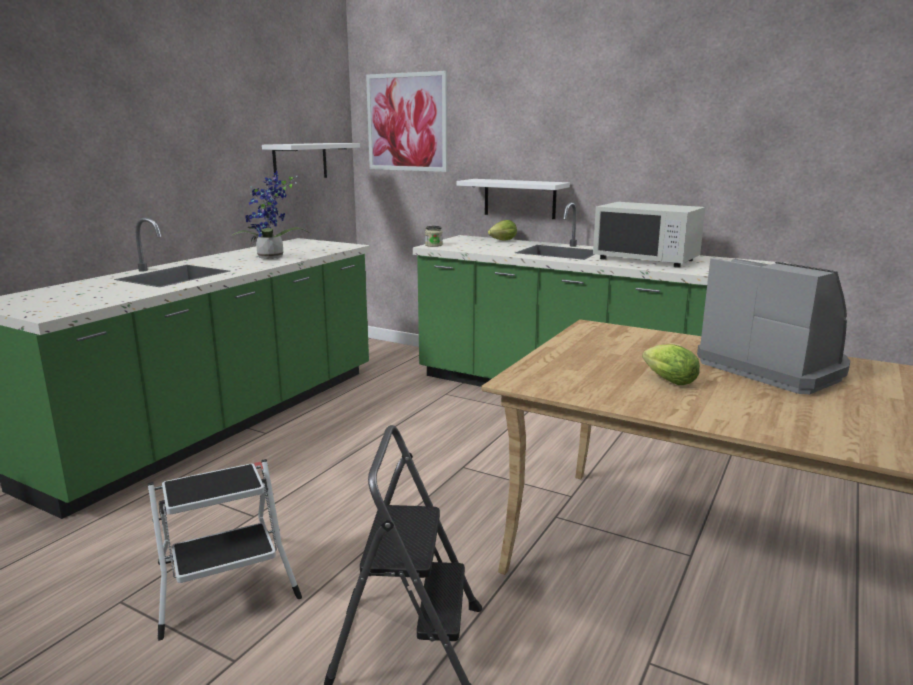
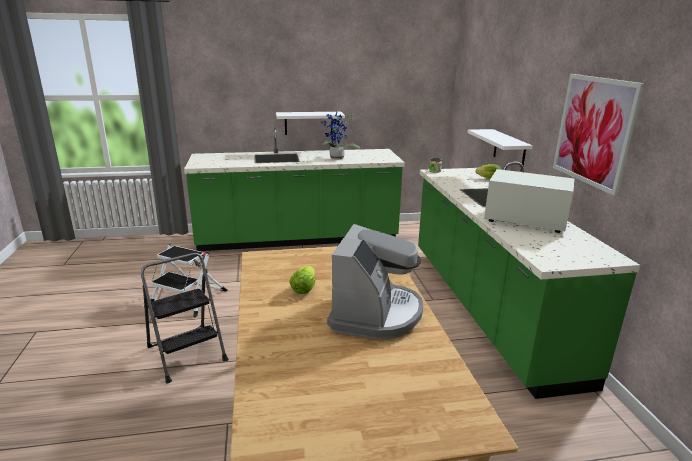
camera: 50 degrees right, 5 degrees up
(300, 161) = (401, 102): white shelf -> white shelf (309, 123)
(407, 122) = (473, 81): picture -> picture (593, 131)
(646, 259) = (524, 221): white microwave -> white microwave turned 120 degrees clockwise

